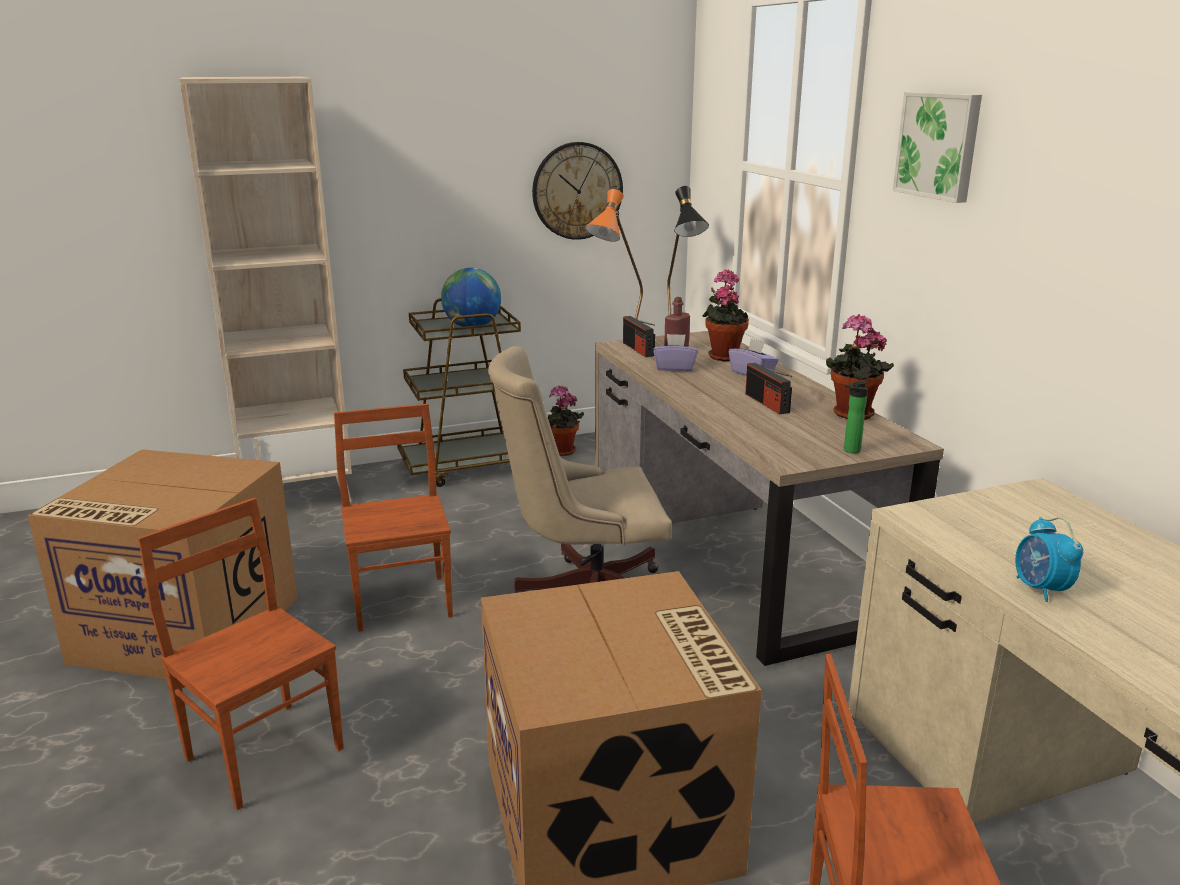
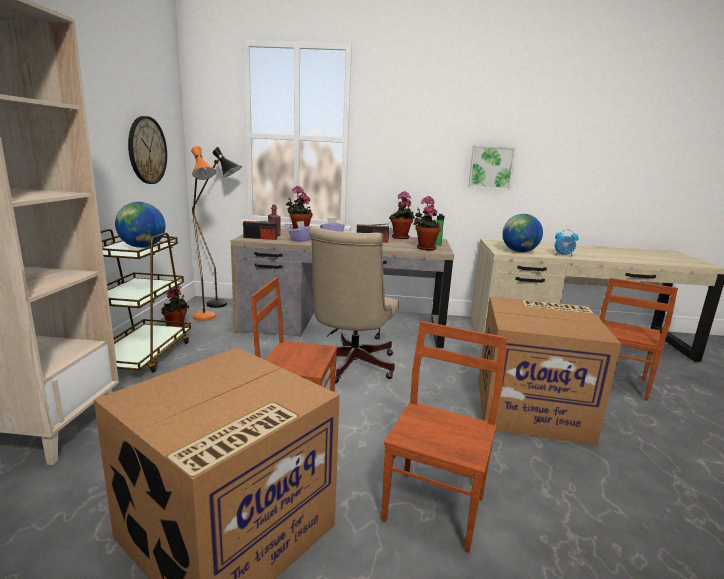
camera: 65 degrees left, 5 degrees down
(265, 751) = (436, 508): brown chair -> brown chair turned 135 degrees clockwise
(792, 445) = (425, 248): none -> potted plant
(939, 145) = (408, 118): picture -> picture (491, 167)
(957, 532) = (519, 252): none -> globe

